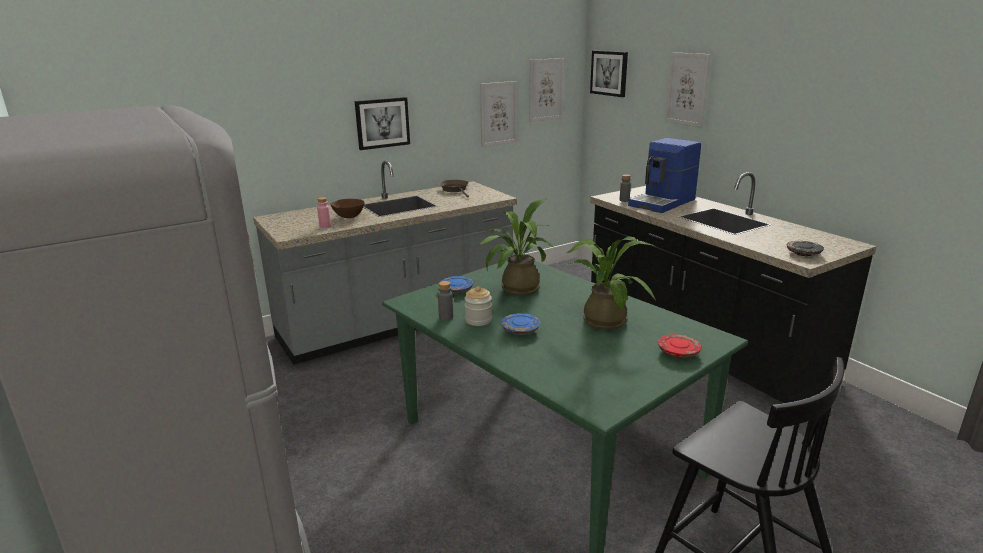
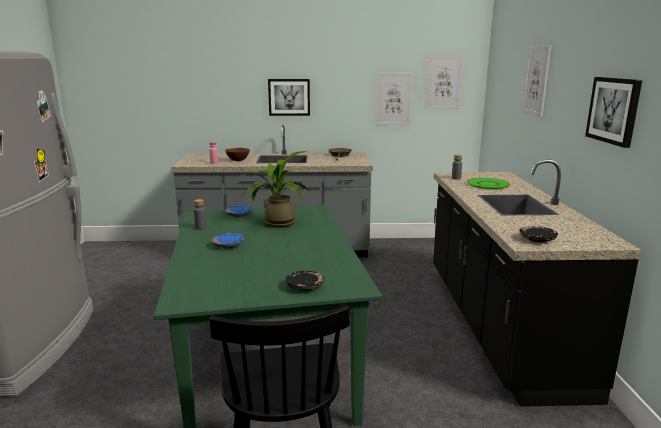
camera: 30 degrees right, 5 degrees down
(478, 320) = (215, 234): jar -> none
(602, 319) = (297, 253): potted plant -> none
(609, 73) = (498, 69): picture -> picture (614, 110)
(663, 202) = (488, 184): coffee machine -> green plate
(678, 352) = (305, 286): red plate -> black plate

